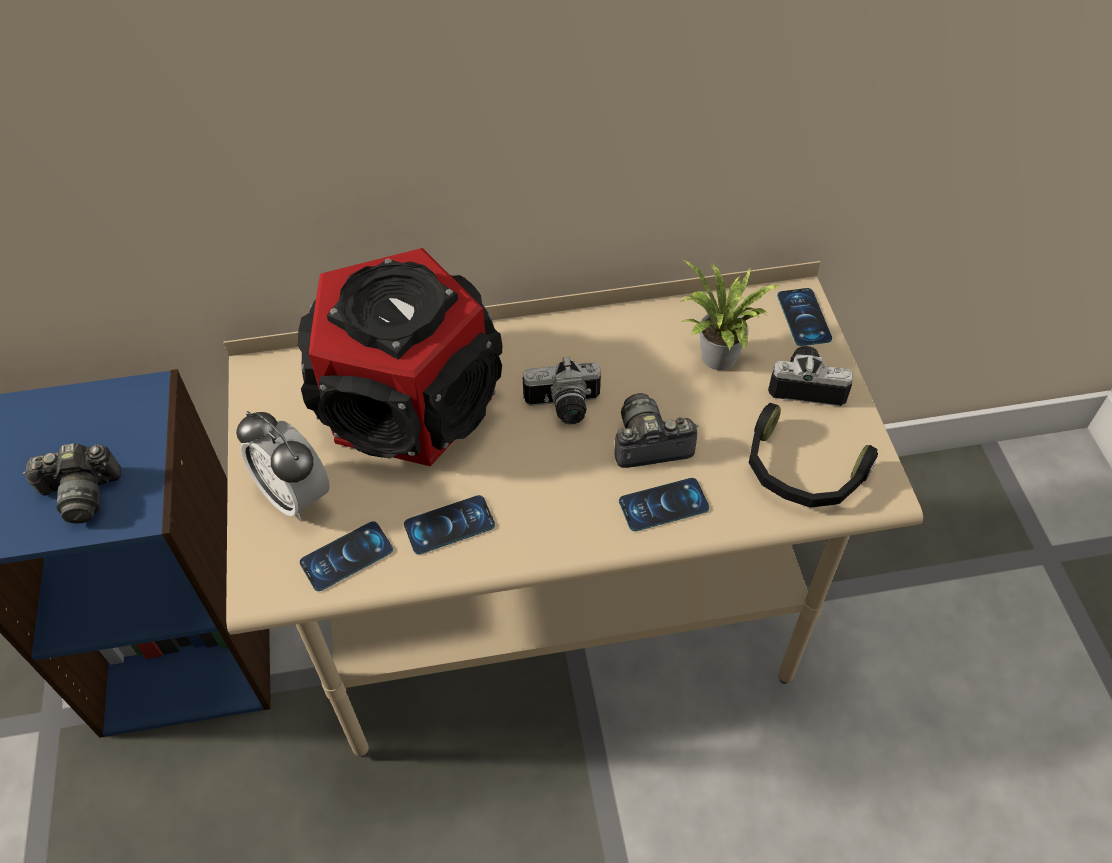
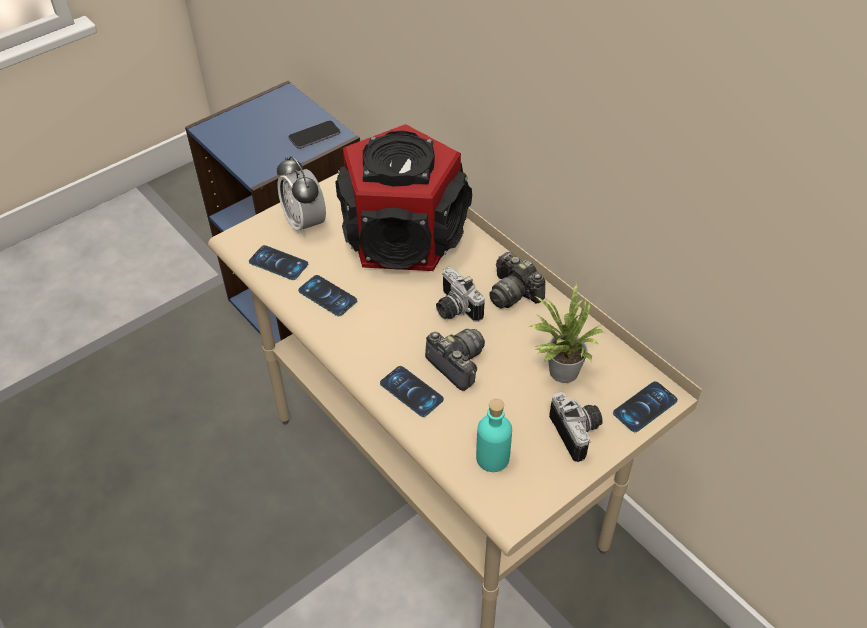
camera: 60 degrees right, 5 degrees down
(81, 493) = (256, 147): camera -> camera (514, 293)
(126, 416) = (314, 136): none -> phone
(295, 496) = (305, 223): alarm clock -> alarm clock turned 45 degrees counterclockwise
(801, 472) = (492, 458): black headphones -> turquoise bottle

